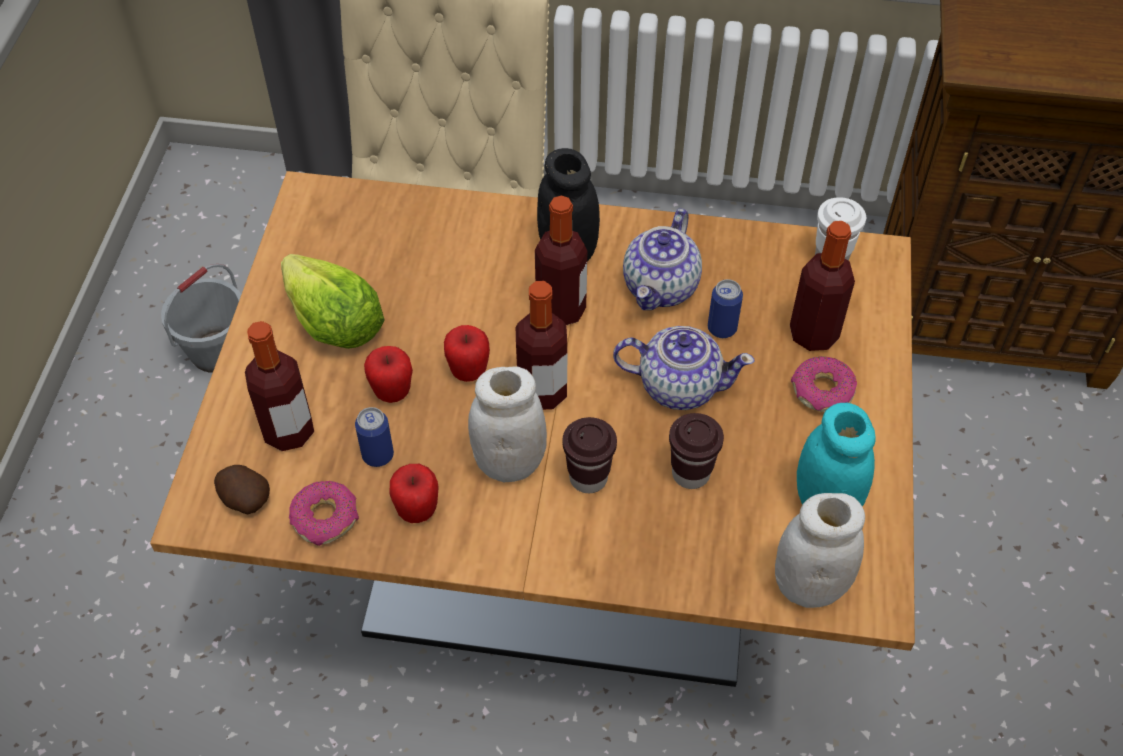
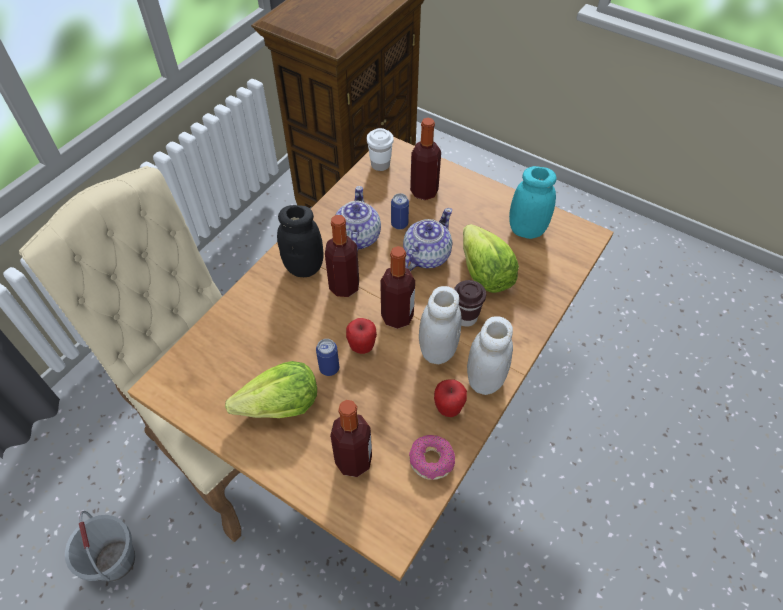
camera: 65 degrees left, 0 degrees up
(244, 499) = (393, 505): potato -> none
(378, 455) = (398, 415): can -> can (329, 368)
(392, 392) = (355, 391): apple -> none
(661, 287) = (357, 237): teapot -> teapot turned 135 degrees counterclockwise
(690, 474) = (484, 273): brown cup -> lettuce
(809, 585) = (569, 255): white jar -> white jar (485, 379)
(822, 391) = (460, 203): donut -> none

